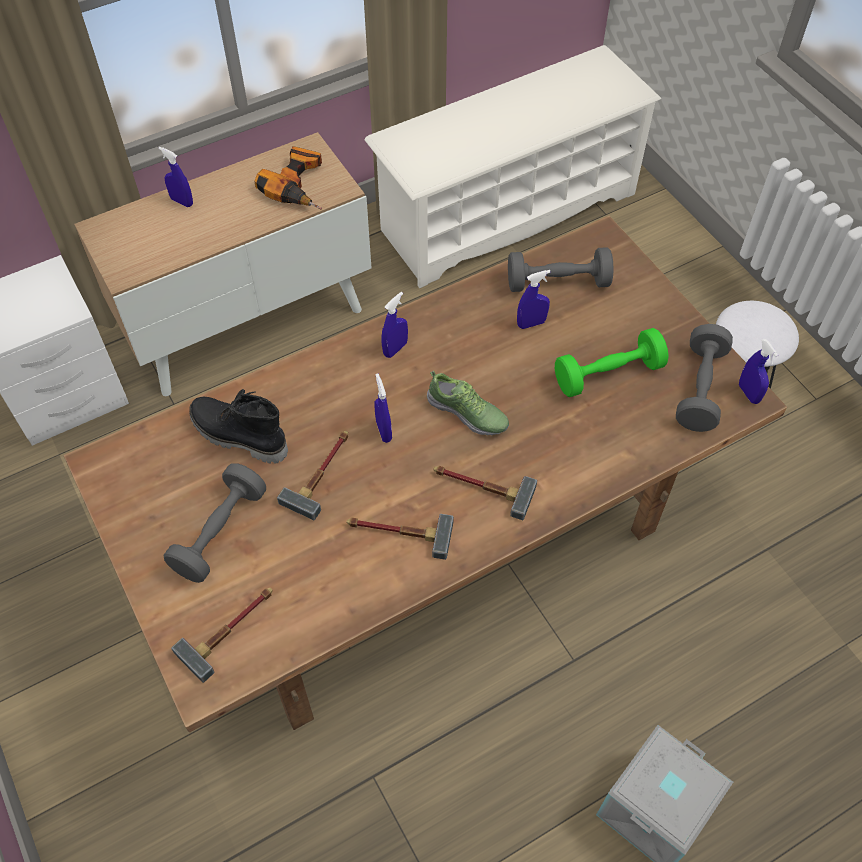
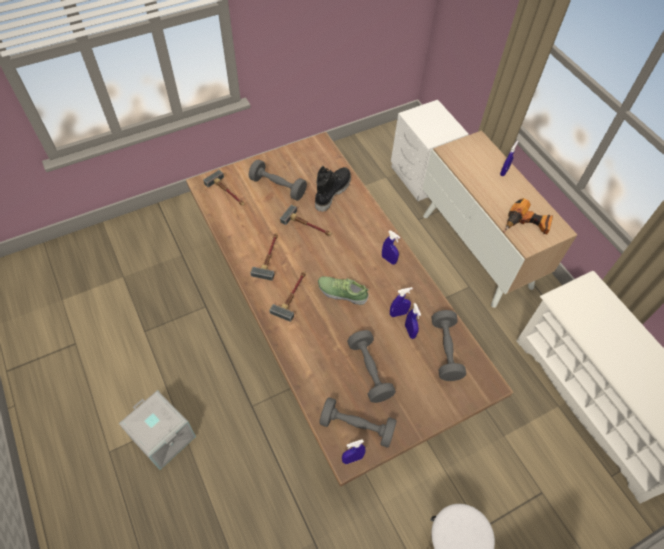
camera: 90 degrees right, 0 degrees up
(383, 431) = (332, 252): blue spray bottle -> blue spray bottle (398, 313)
(468, 413) = (342, 292): shoe -> shoe turned 75 degrees clockwise
(608, 374) = (369, 371): green dumbbell -> grey dumbbell

